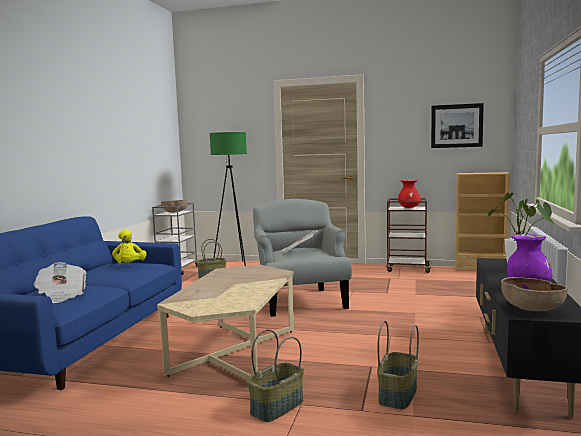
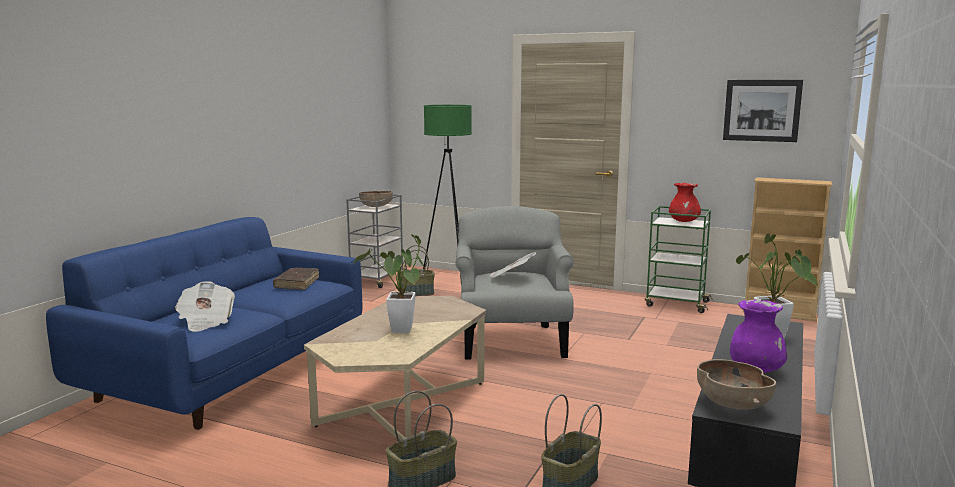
camera: 10 degrees right, 5 degrees up
(130, 266) = (297, 284): yellow plush toy -> brown book
(234, 290) = (400, 332): none -> potted plant
(407, 268) = (676, 304): brown cart -> green cart

